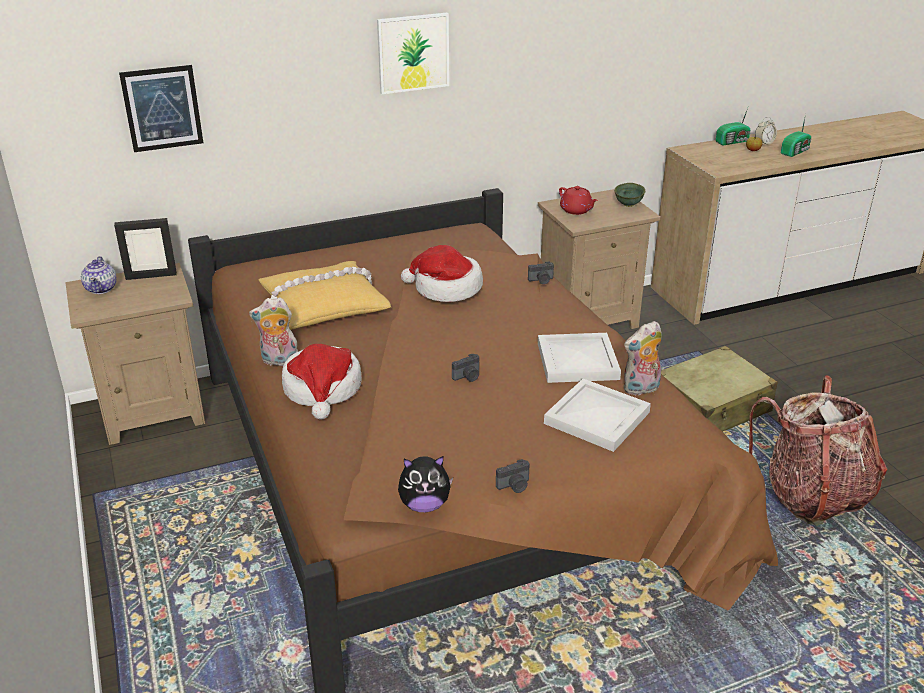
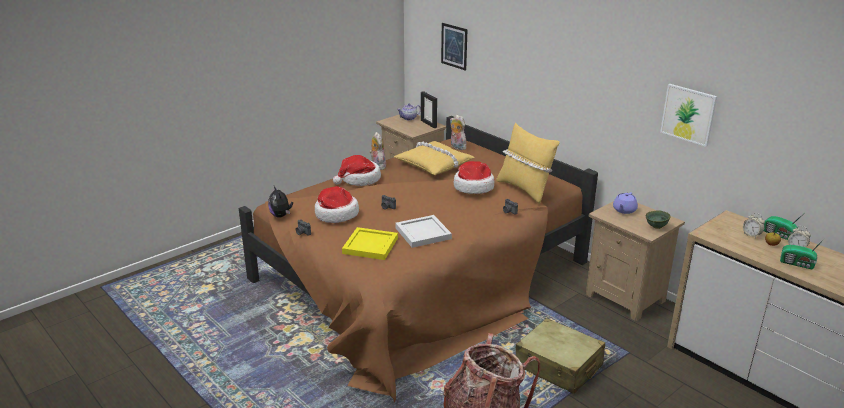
camera: 70 degrees right, 5 degrees down
(413, 53) = (563, 62): picture -> picture (688, 114)
(463, 435) = (335, 214): none -> hat
(478, 254) = (524, 189): none -> yellow pillow
(576, 210) = (624, 210): red teapot -> purple teapot
(595, 418) = (370, 245): white tray -> yellow tray
(641, 389) = (407, 255): plush toy -> plush toy (457, 147)
(730, 152) = (751, 235): none -> alarm clock

